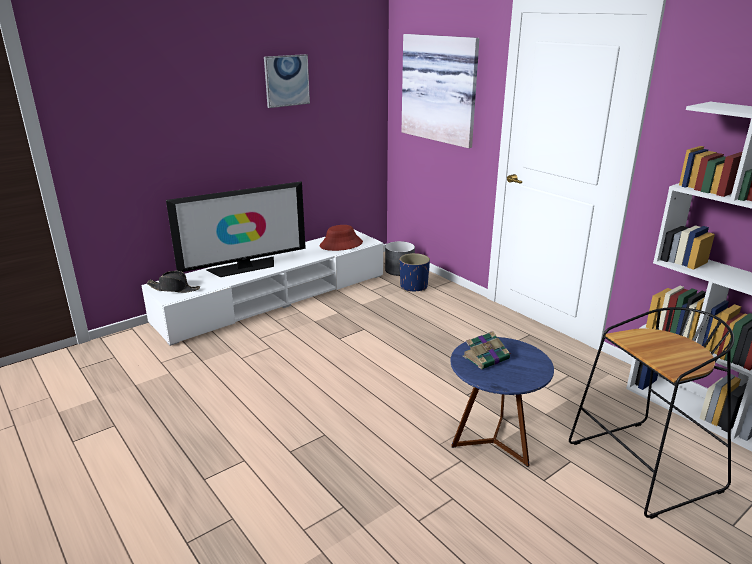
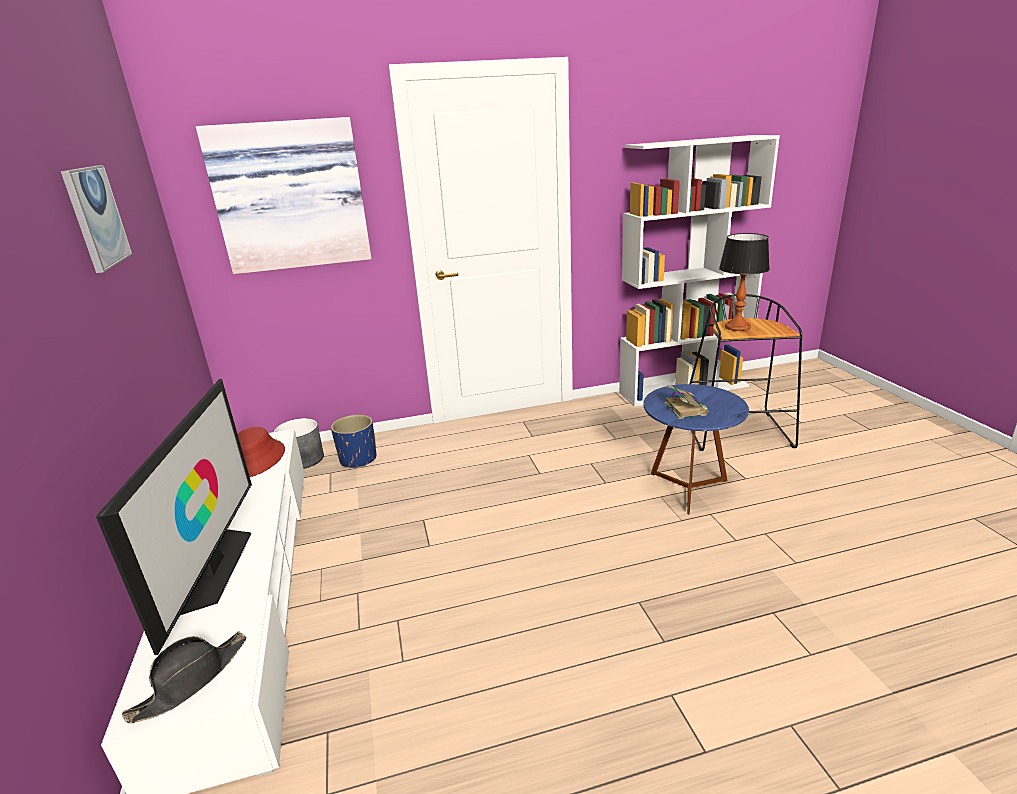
camera: 65 degrees left, 0 degrees up
(651, 340) = (737, 327): none -> table lamp

